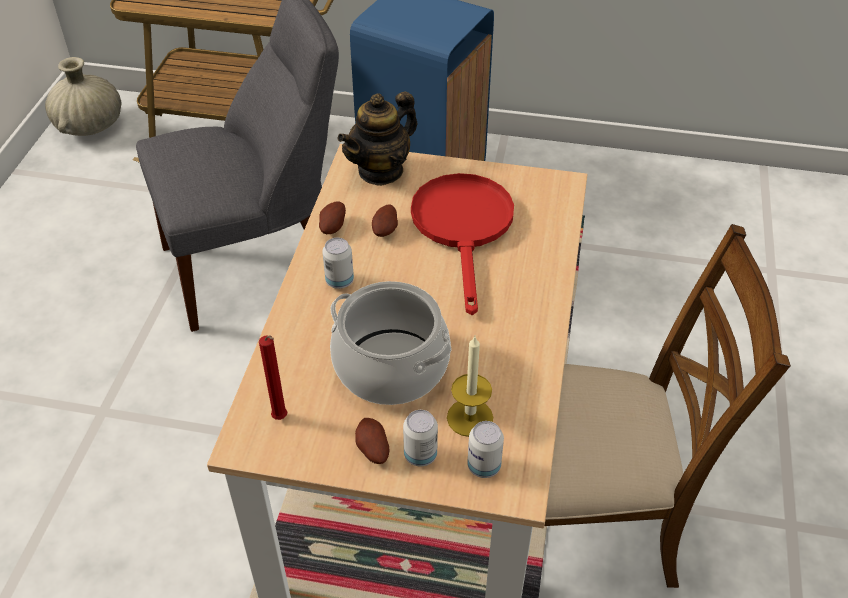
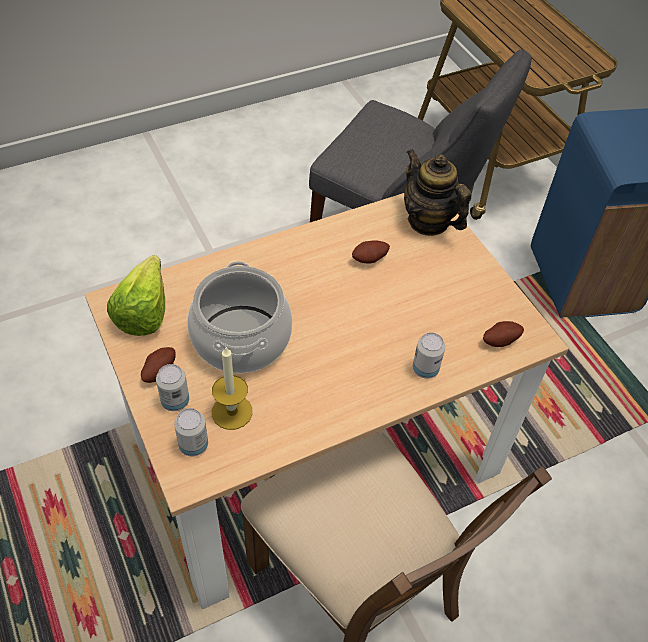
camera: 50 degrees right, 5 degrees up
(89, 126) = (417, 83): beige vase -> none
(281, 419) = (148, 307): red candle -> lettuce
(332, 226) = (343, 229): potato -> potato (500, 340)
(339, 281) = (295, 264): can -> can (425, 369)
(381, 170) = (428, 221): teapot -> teapot turned 45 degrees clockwise
(464, 228) = (419, 303): red frying pan -> none

